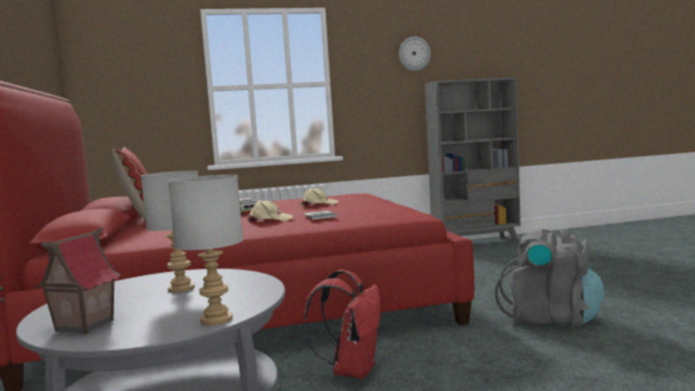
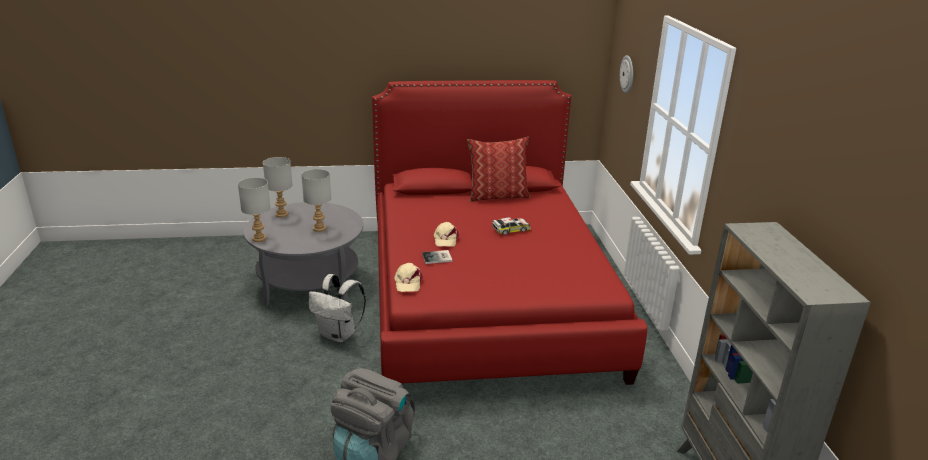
camera: 95 degrees right, 20 degrees up
(84, 326) = (281, 214): toy house -> grey table lamp
(318, 204) = (528, 263): beige cap -> beige cap (408, 282)
(352, 370) = (339, 335): red backpack -> white backpack
(414, 53) = (789, 165): wall clock -> wall clock (627, 74)

